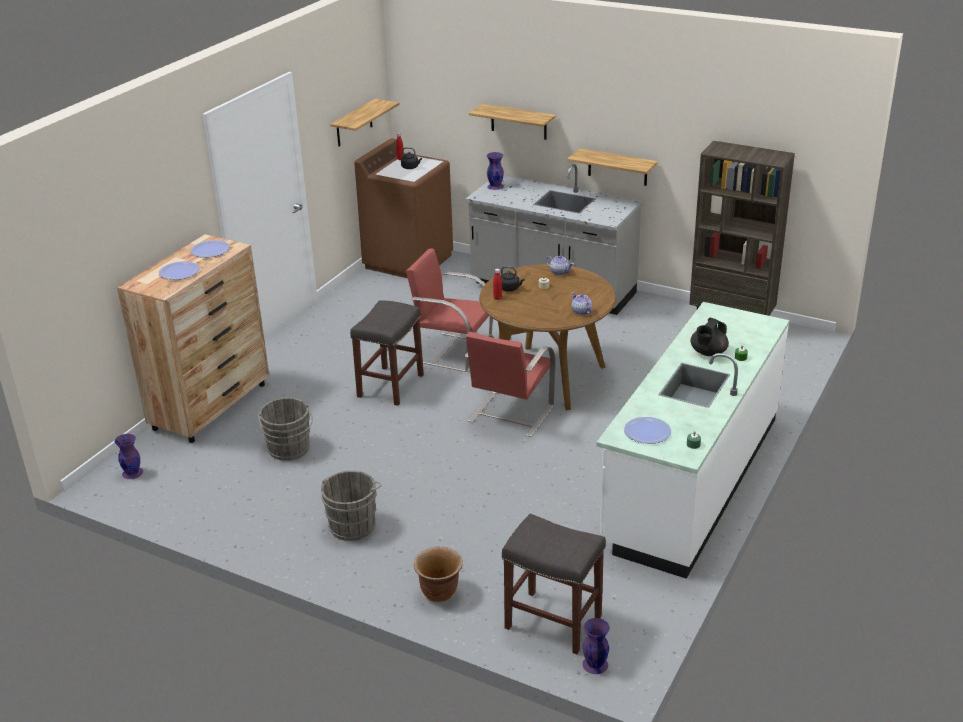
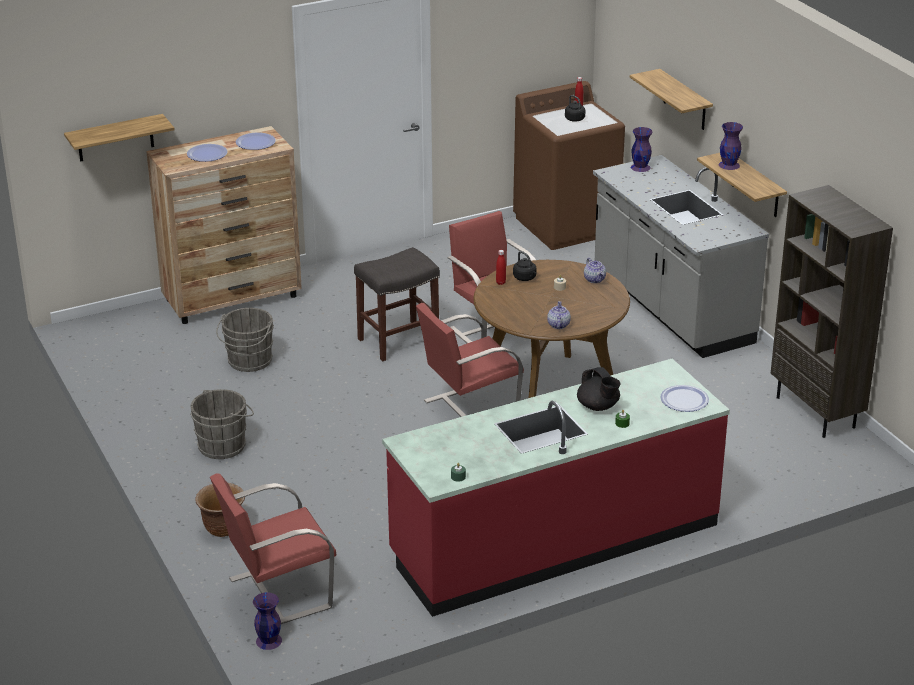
camera: 35 degrees right, 0 degrees up
(132, 472) = (114, 330): purple vase -> purple vase (729, 165)
(354, 123) = (525, 53): shelf -> shelf (115, 138)
(551, 622) = (278, 593): grey stool -> red chair
(647, 431) = (436, 449): plate -> plate (684, 399)
(691, 480) = (554, 540): white counter -> red counter
(708, 353) = (598, 406): black teapot -> black teapot turned 105 degrees counterclockwise

